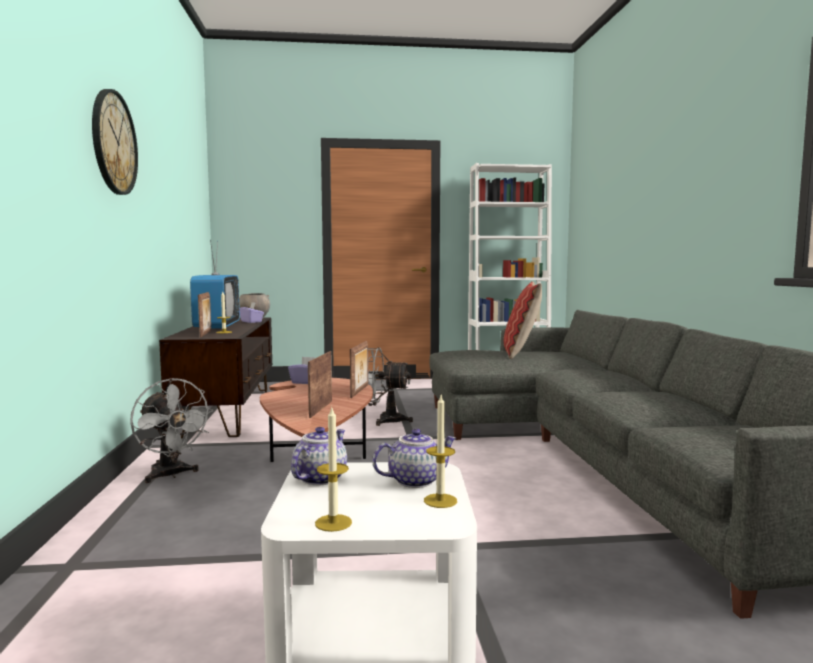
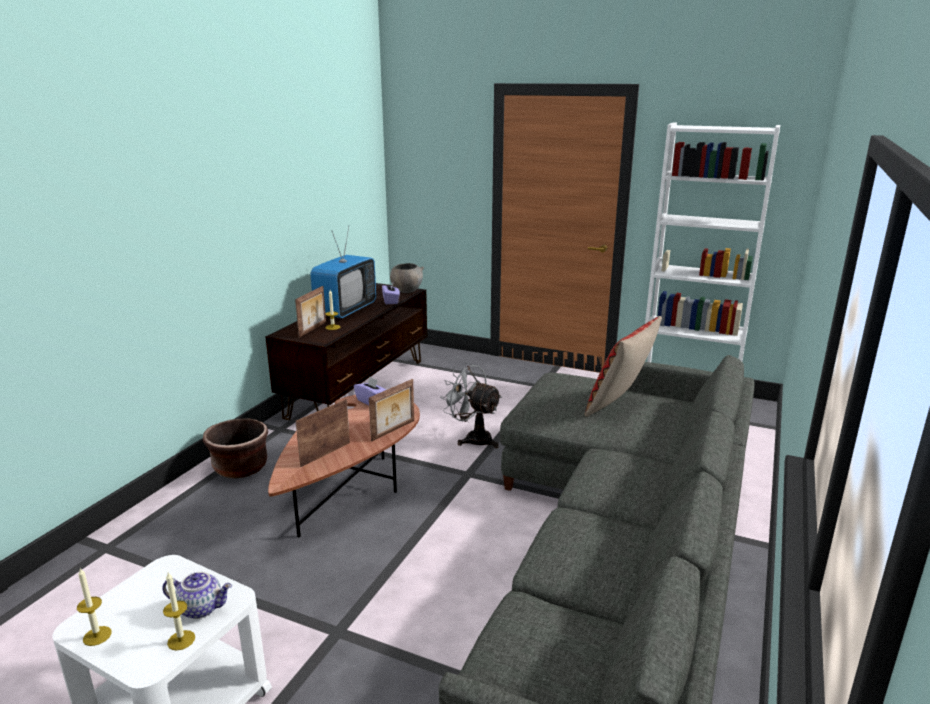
camera: 30 degrees right, 15 degrees up
(113, 143) = (193, 179): wall clock -> none
(171, 475) = (240, 468): grey fan -> brown planter
(320, 478) = (156, 579): teapot -> none

